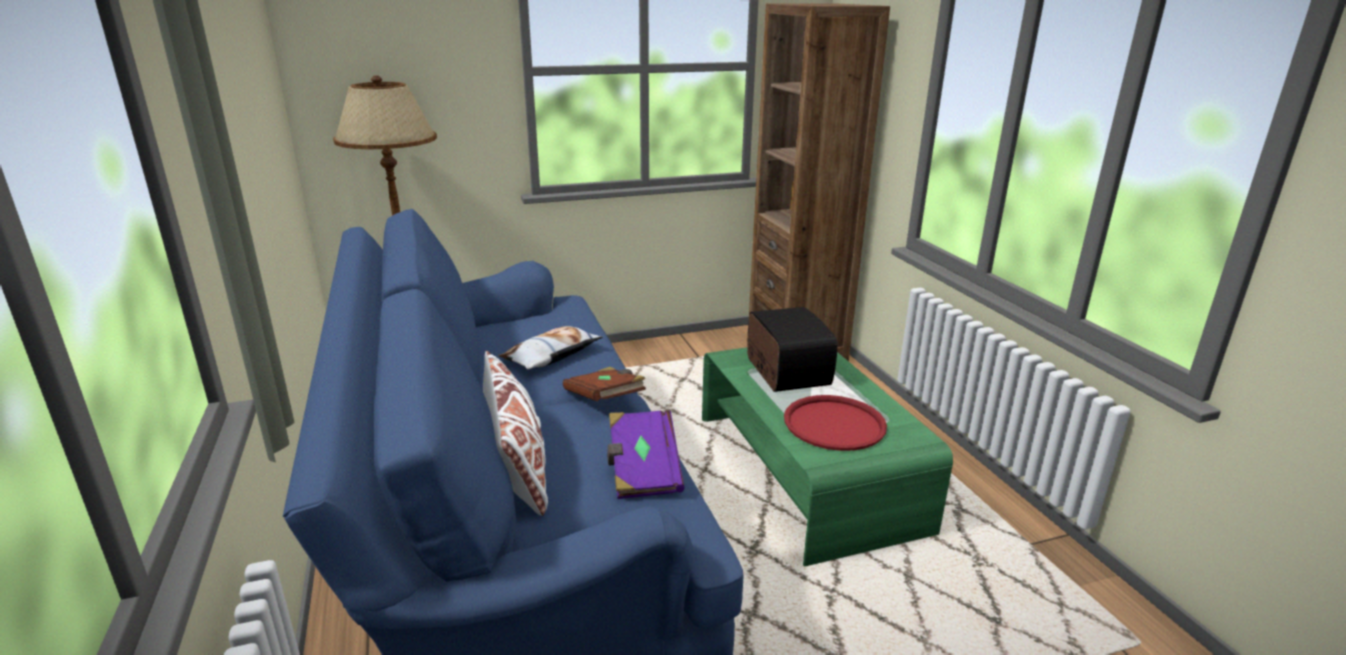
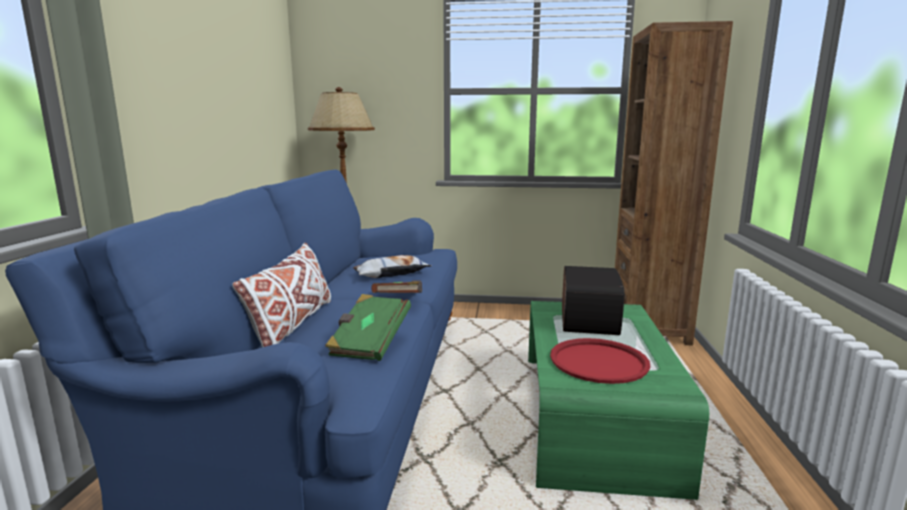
camera: 25 degrees right, 10 degrees down
(642, 470) = (369, 343): purple book -> green book

